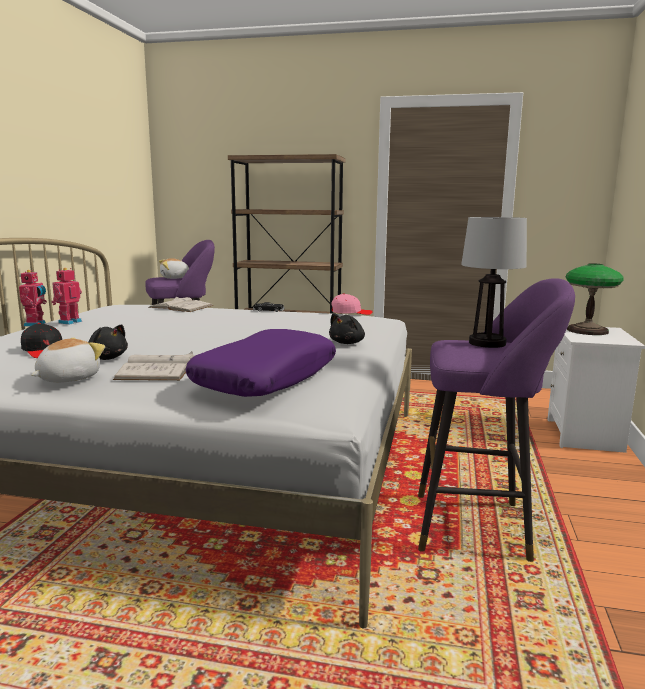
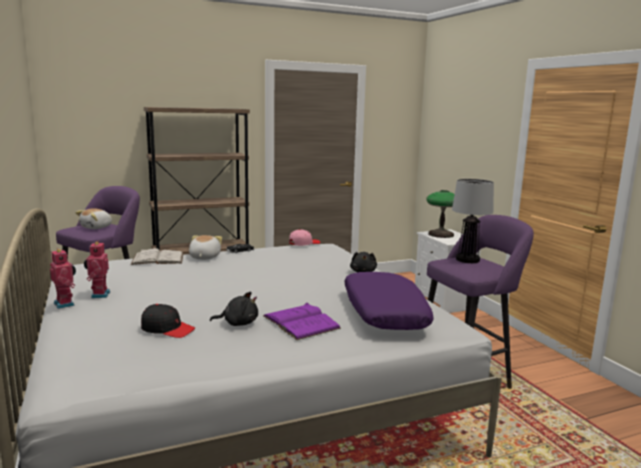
camera: 35 degrees left, 0 degrees up
(67, 378) = (255, 348): plush toy -> plush toy (204, 257)
(158, 368) = (301, 322): white book -> purple book

